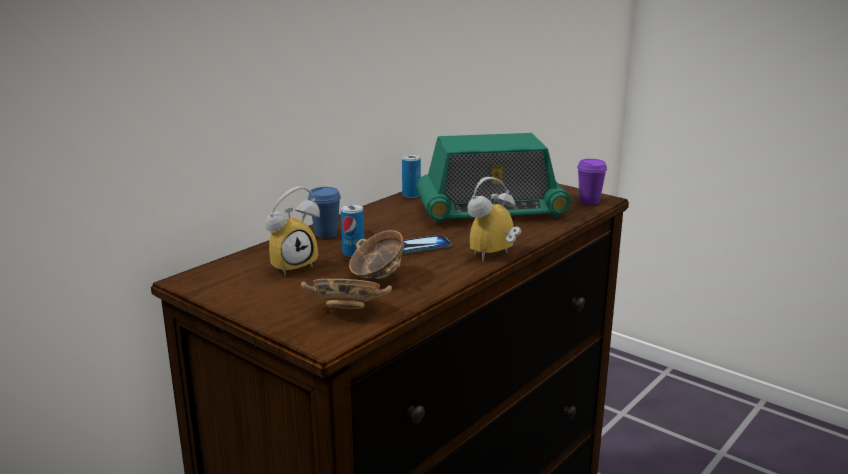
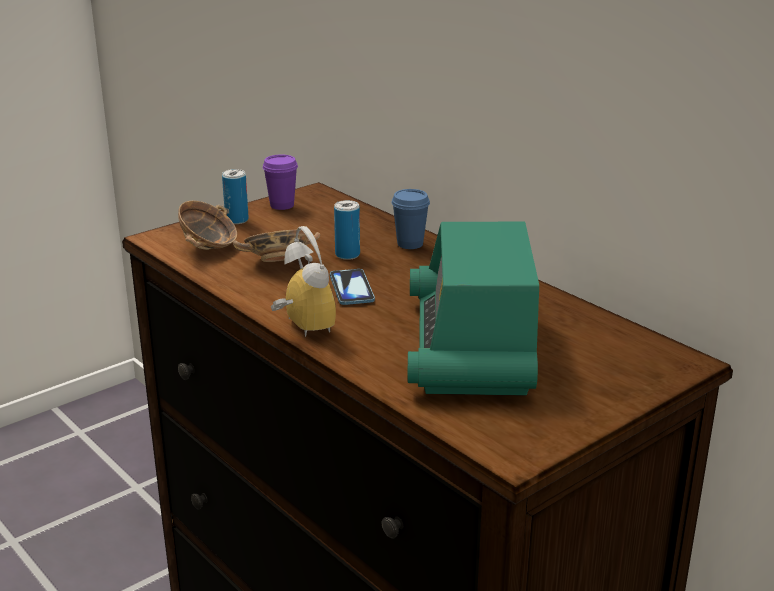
camera: 100 degrees right, 5 degrees up
(292, 265) = (329, 228): alarm clock -> none
(411, 195) = (549, 298): can -> can (237, 220)
(589, 201) = (502, 439): purple cup -> purple cup (282, 205)

